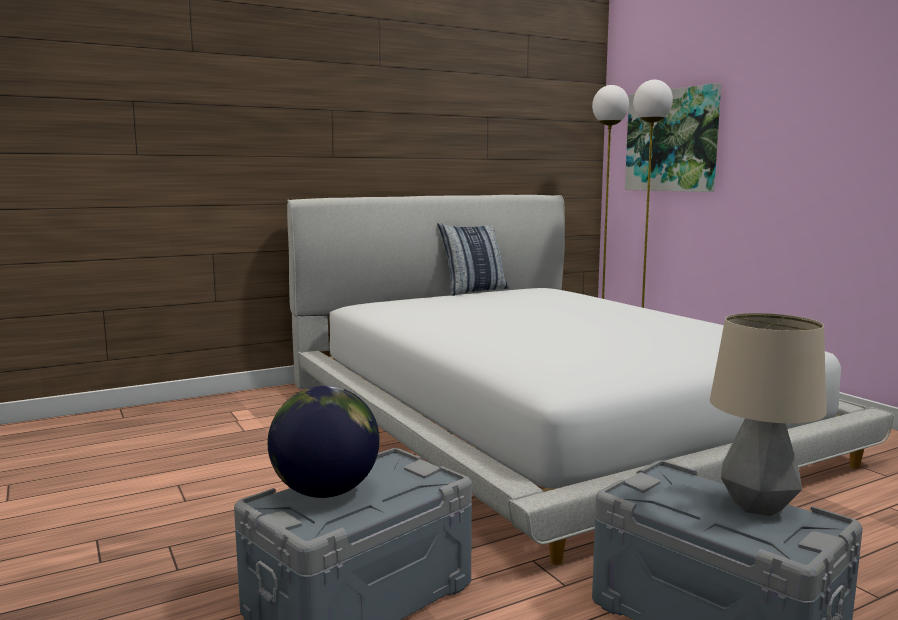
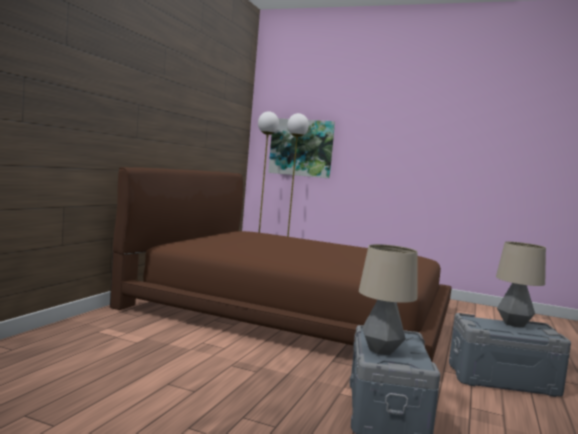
camera: 40 degrees left, 5 degrees down
(325, 492) = (380, 350): globe -> table lamp
(474, 291) = (214, 233): pillow -> none
(540, 418) = (293, 309): white bed -> brown bed

